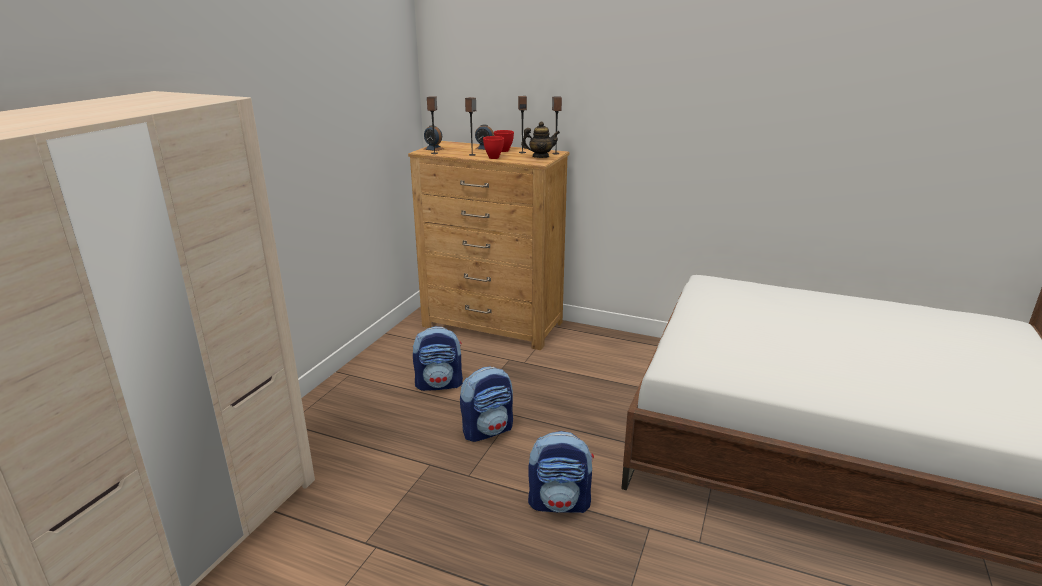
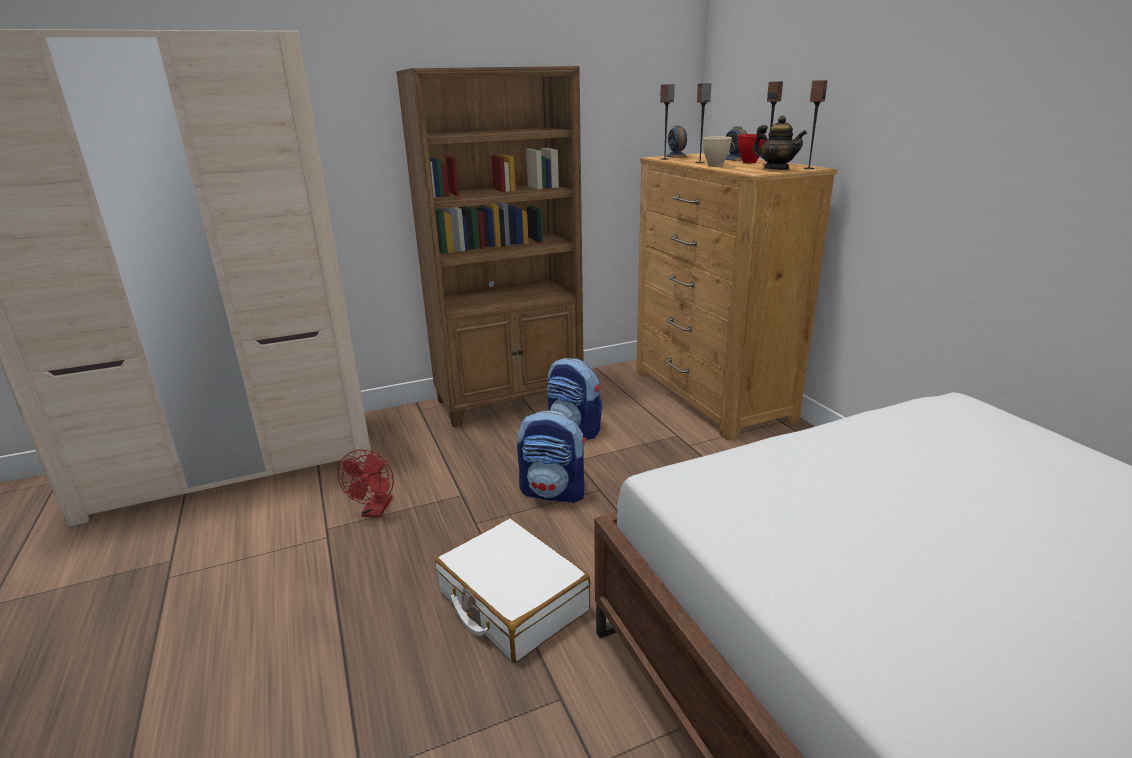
camera: 45 degrees right, 0 degrees up
(357, 384) = (510, 400): none -> brown bookcase
(383, 510) = (375, 511): none -> red fan
(494, 157) = (716, 166): red bowl -> beige bowl
(560, 503) = (512, 602): backpack -> white suitcase

